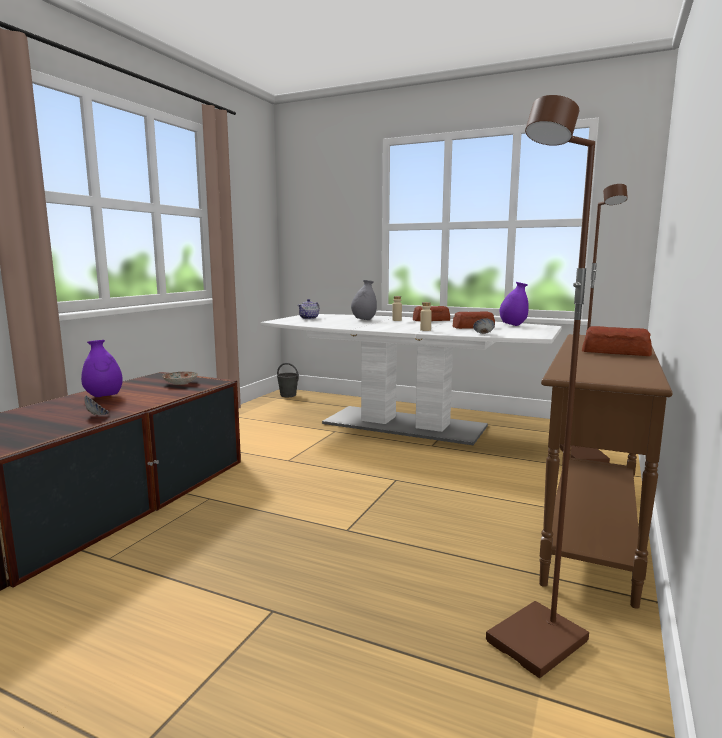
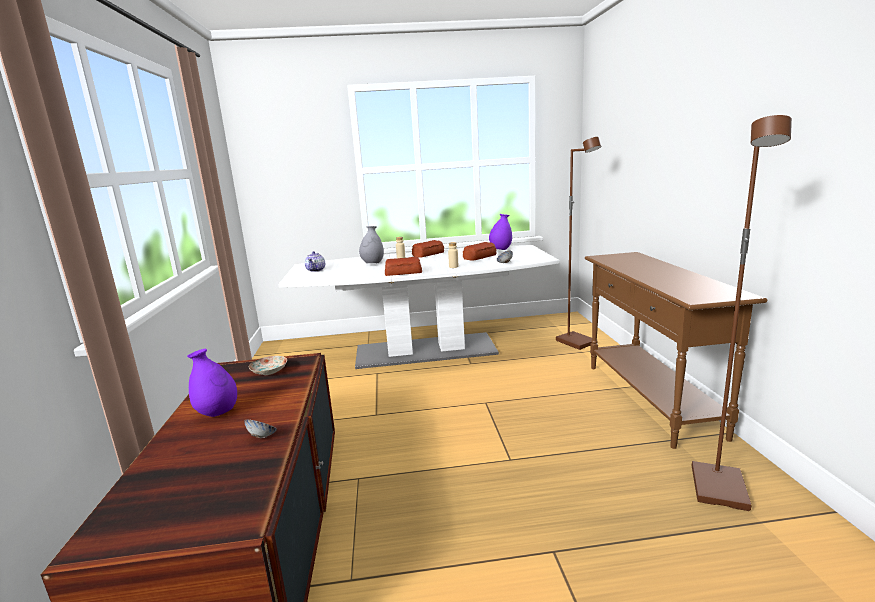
camera: 30 degrees left, 5 degrees up
(288, 395) = (281, 348): grey bucket -> none
(616, 352) = (659, 269): bread -> bread (404, 272)

